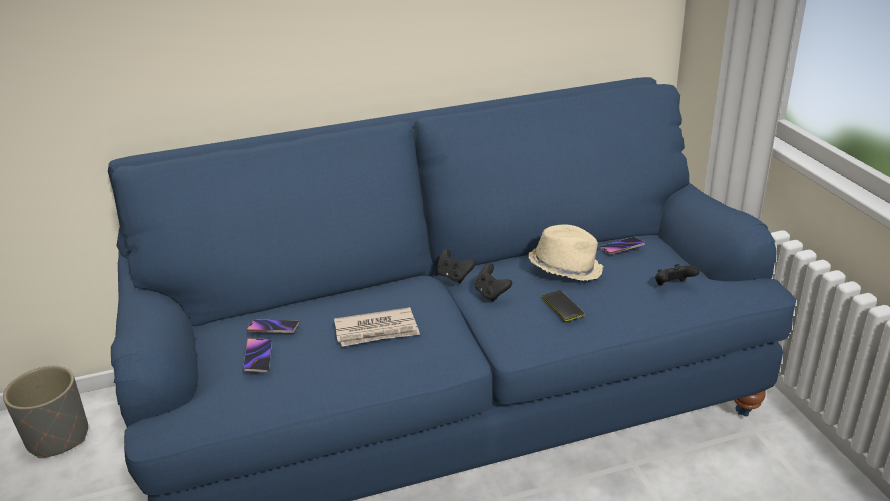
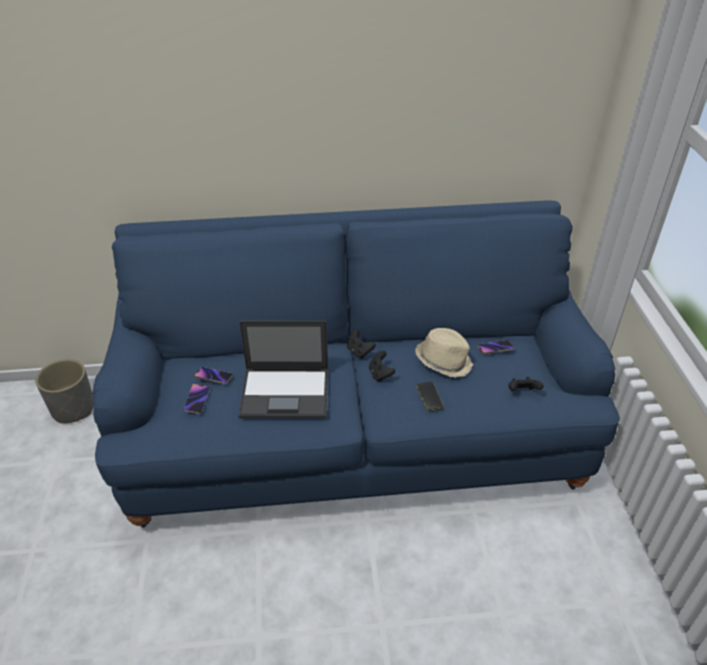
camera: 10 degrees right, 10 degrees up
(377, 331) = (286, 393): newspaper -> laptop

